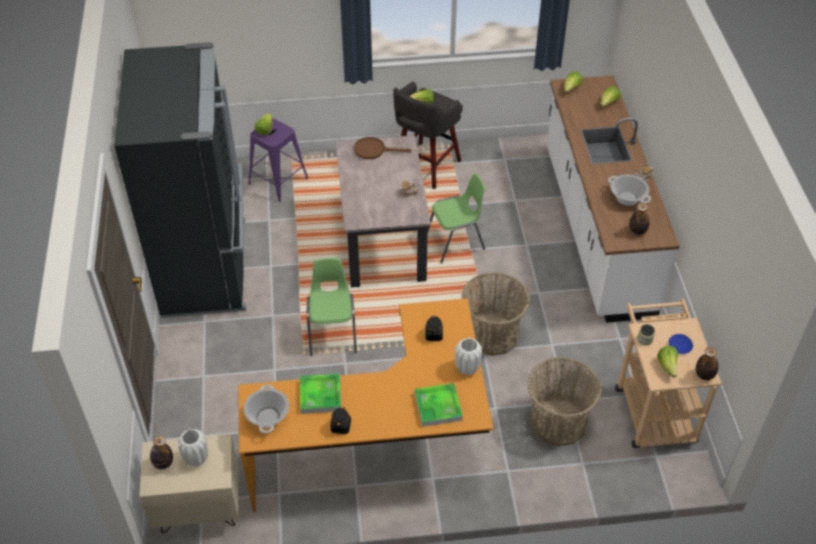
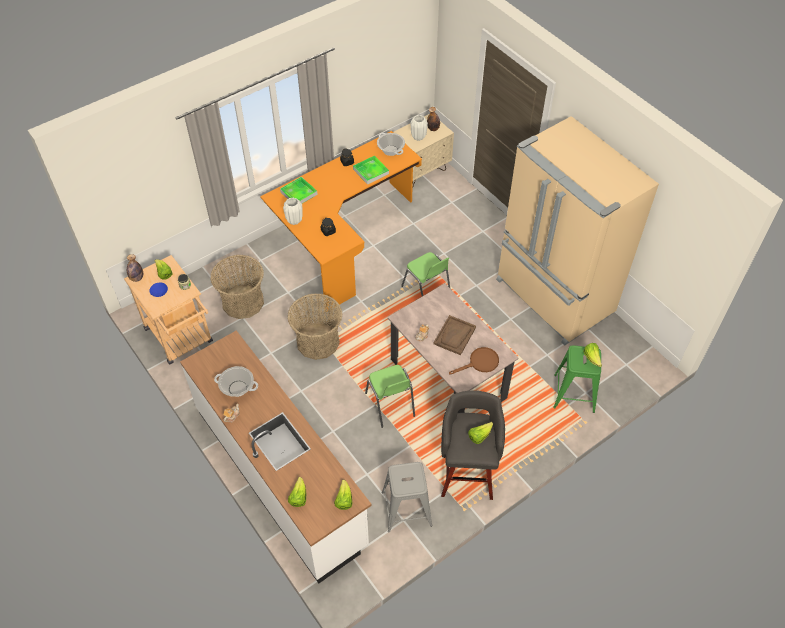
camera: 150 degrees right, 5 degrees up
(207, 266) = (553, 297): black fridge -> beige fridge
(278, 181) = (574, 393): purple stool -> green stool
(378, 180) = (454, 336): none -> brown tray
(456, 242) = (390, 405): green chair -> green chair turned 60 degrees counterclockwise
(496, 165) = (406, 508): none -> grey stool
(637, 231) = (218, 359): bottle -> none

